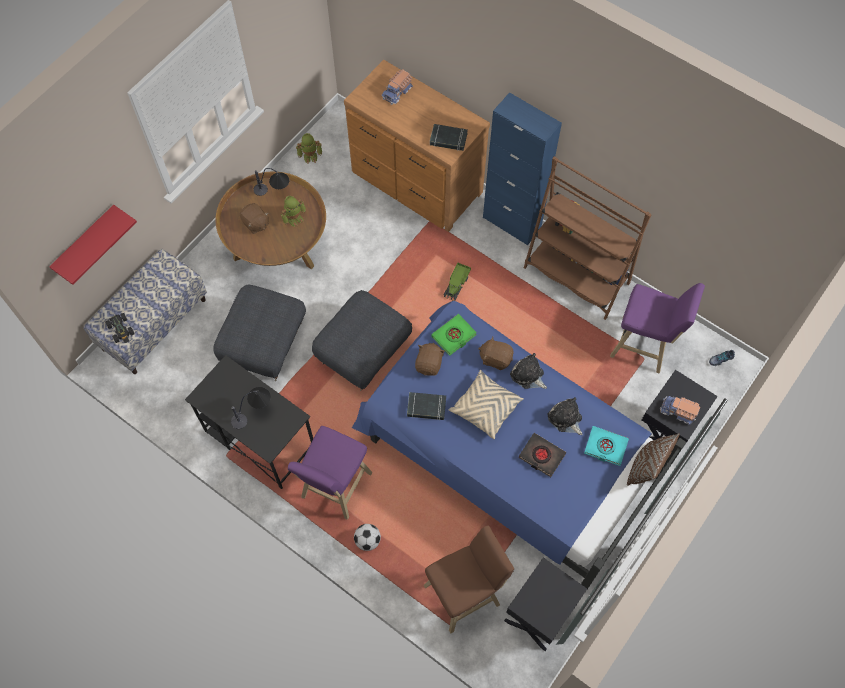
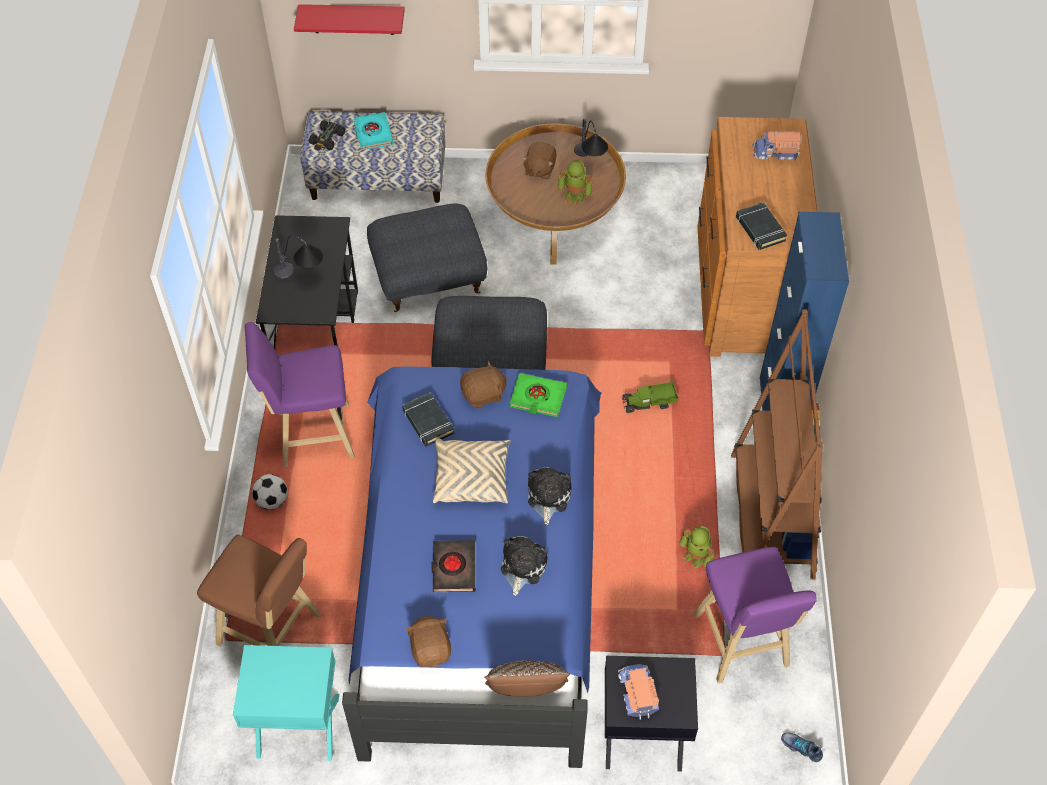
camera: 55 degrees right, 10 degrees down
(310, 156) = (684, 183): toy robot -> toy robot (695, 558)
(495, 358) = (543, 453): brown plush toy -> brown plush toy (431, 649)
(540, 615) = (298, 727): black nightstand -> turquoise nightstand
(605, 447) = (517, 630): turquoise book -> turquoise book (373, 134)

